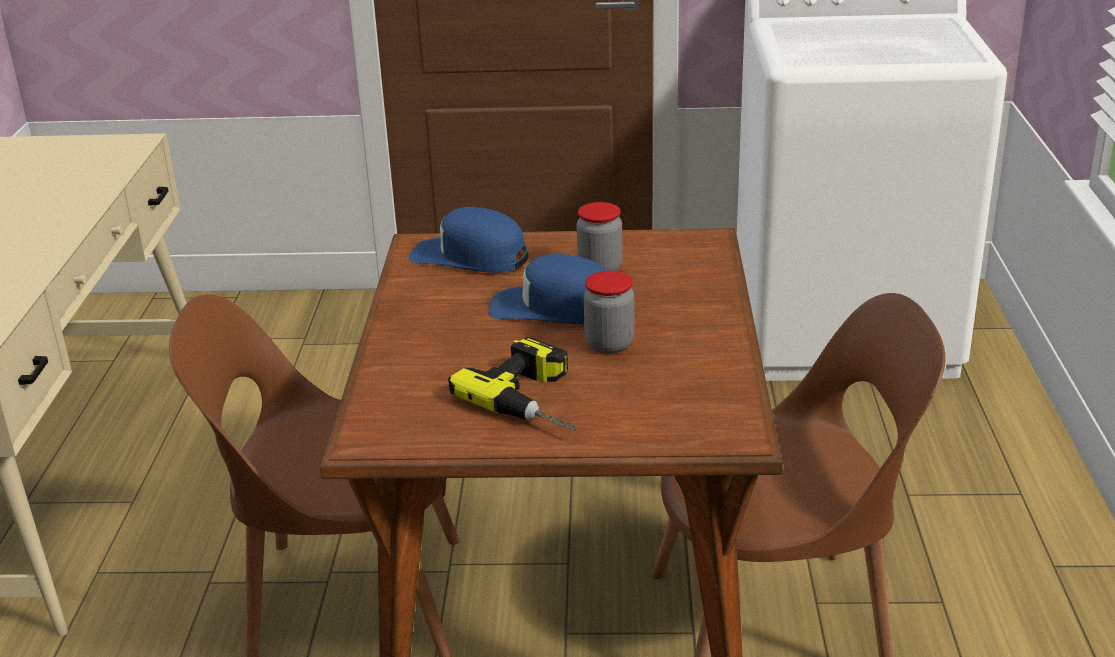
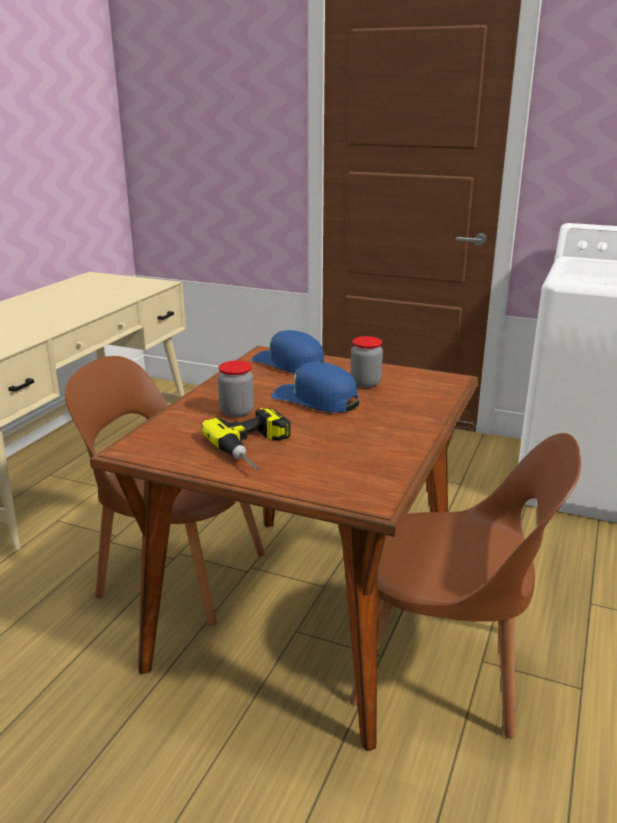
camera: 20 degrees right, 5 degrees down
(609, 344) = (333, 426): jar -> jar (237, 412)

